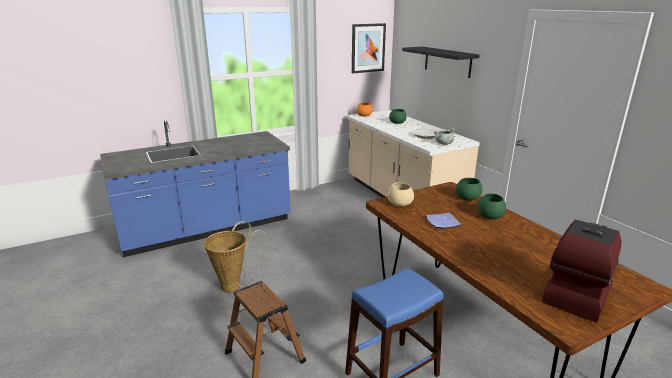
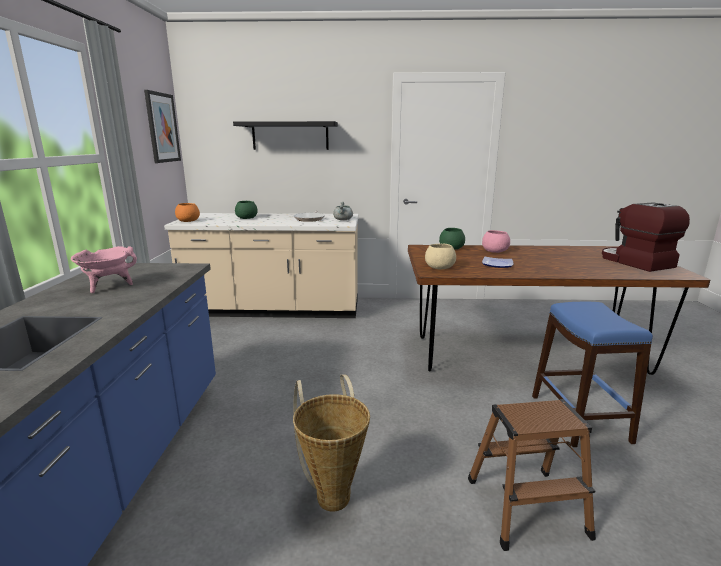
camera: 60 degrees left, 5 degrees down
(234, 143) = (108, 287): none -> pink cooking pot
(490, 215) = (494, 251): green bowl -> pink bowl

